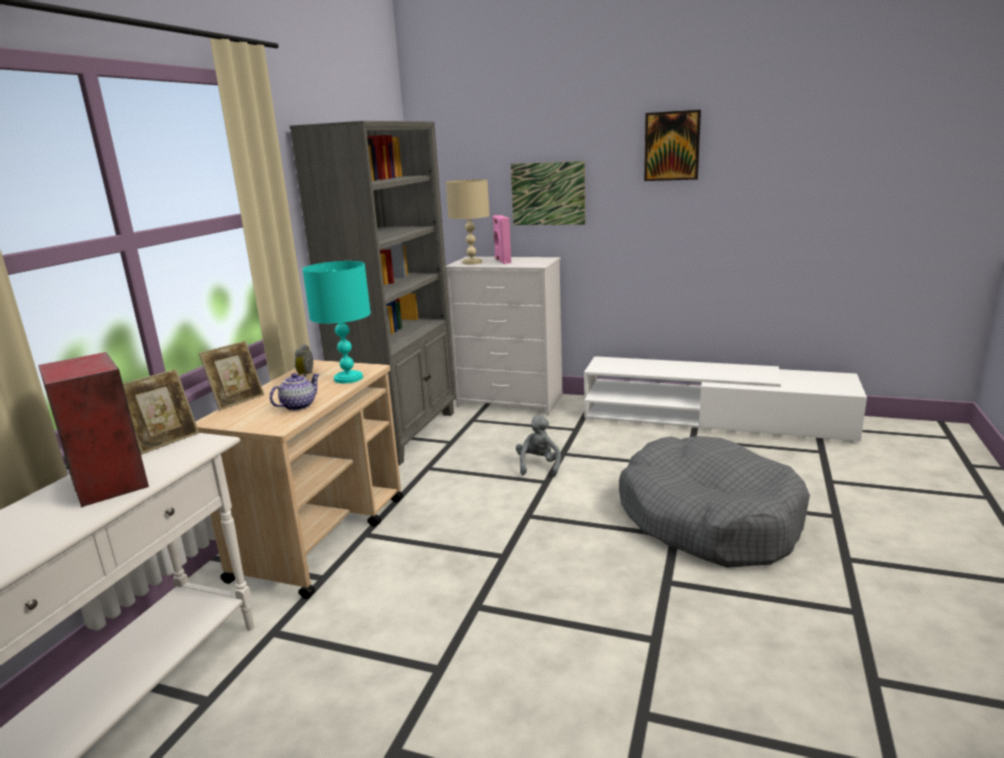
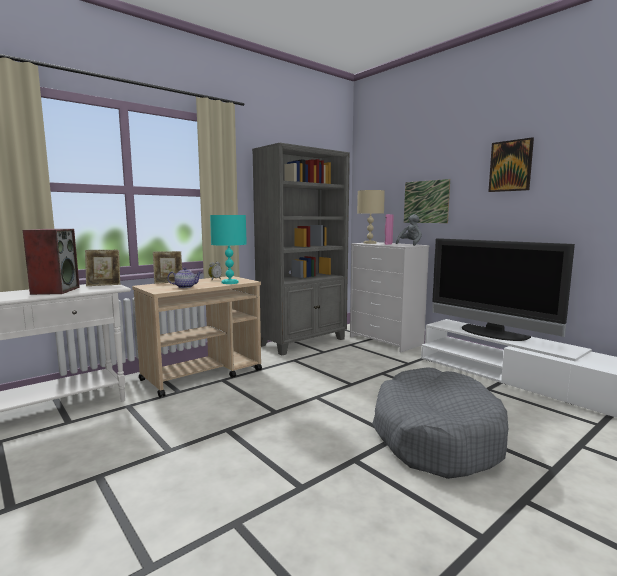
camera: 30 degrees right, 10 degrees down
(538, 466) = (358, 375): grey plush toy -> grey plush toy (410, 244)
(669, 368) = (491, 333): none -> television

